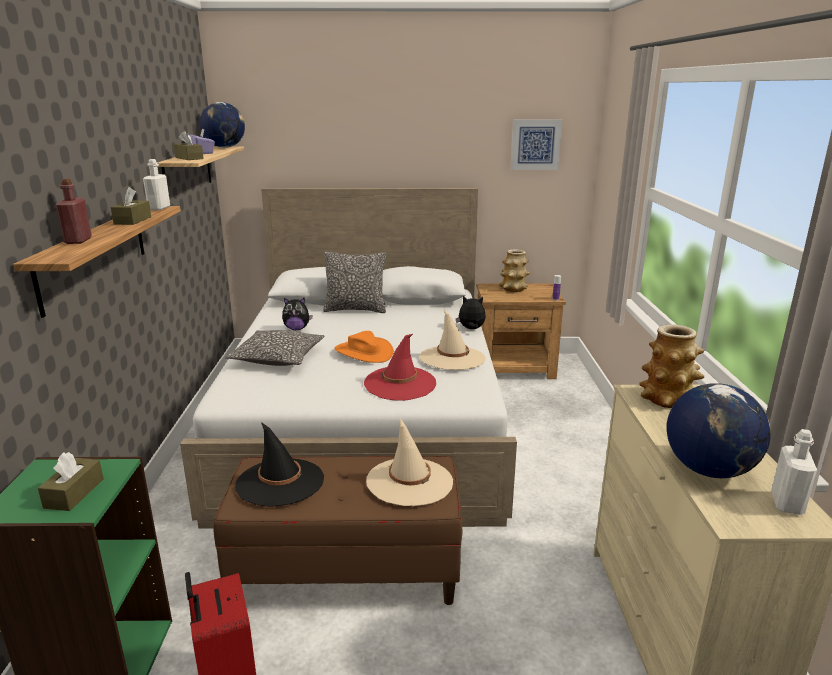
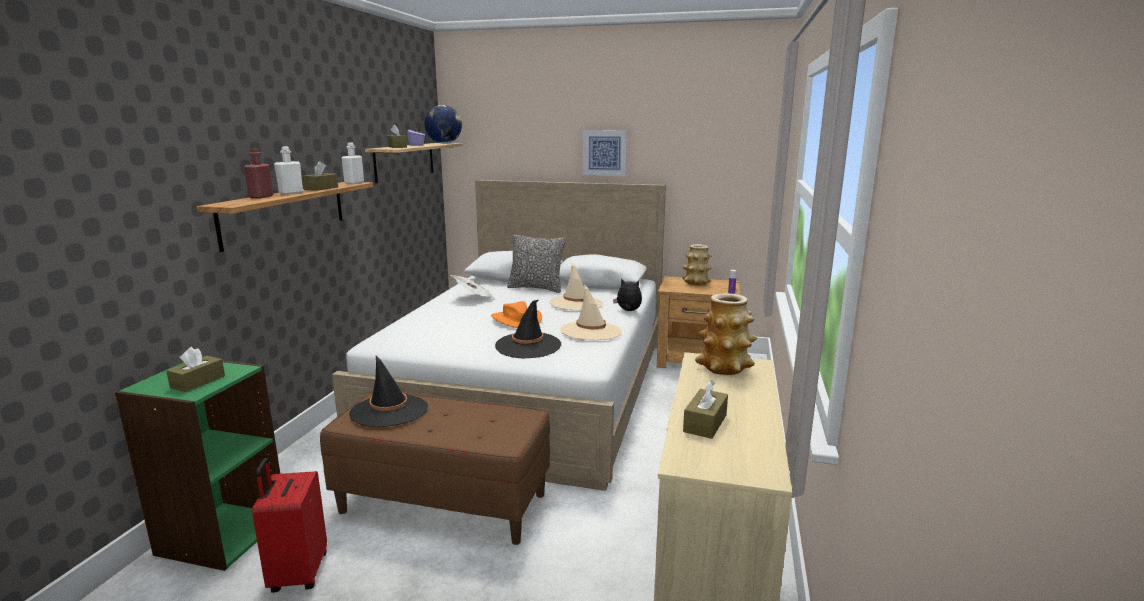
camera: 15 degrees right, 5 degrees down
(278, 358) = (442, 318): pillow -> none
(297, 329) = (474, 298): plush toy -> newspaper
(400, 384) = (528, 346): red hat -> black hat
(409, 482) = (494, 425): beige hat -> beige hat (576, 304)
(535, 144) = (724, 145): picture -> picture (604, 152)
(708, 470) = (705, 423): globe -> brown tissue box
(787, 503) = (755, 457): white bottle -> white bottle (291, 193)

